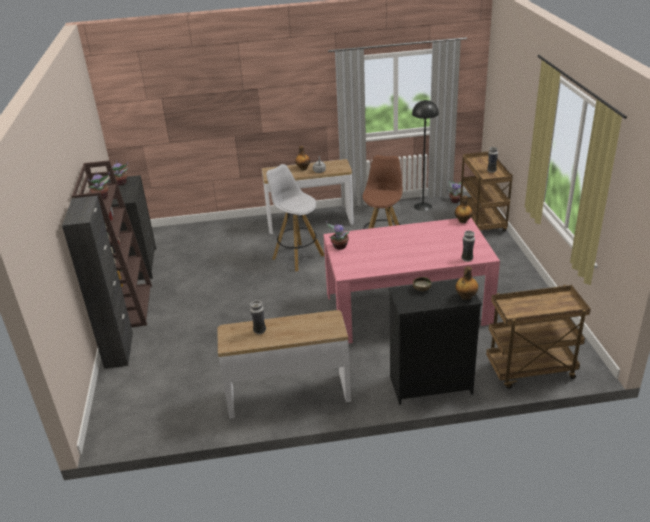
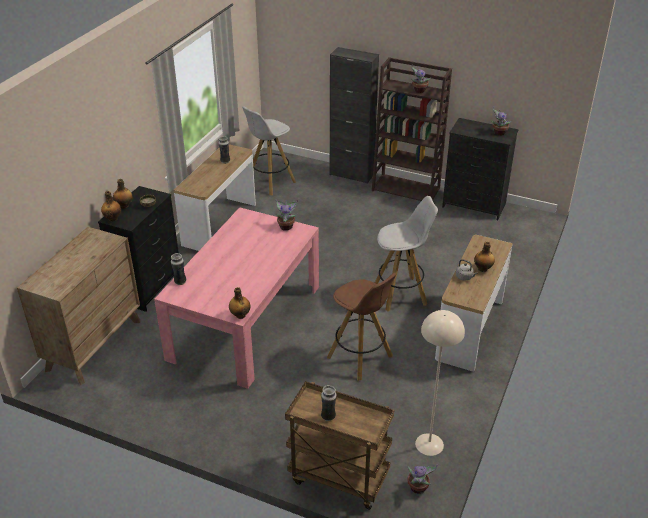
camera: 120 degrees right, 5 degrees up
(173, 402) = (270, 182): none -> white stool
(423, 206) = (429, 444): black floor lamp -> beige floor lamp
(440, 302) = (124, 206): none -> bottle
(530, 371) = (94, 345): brown cart -> brown dresser

